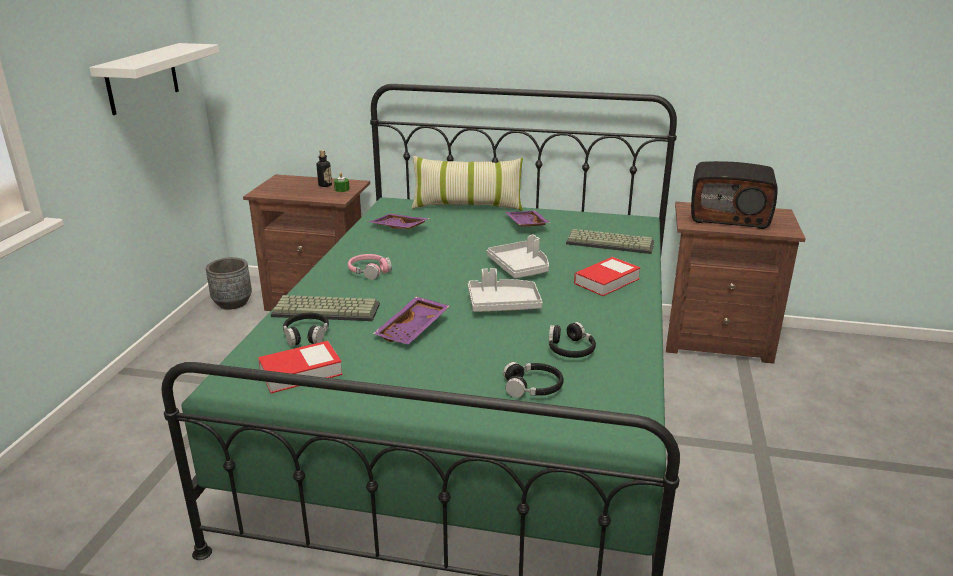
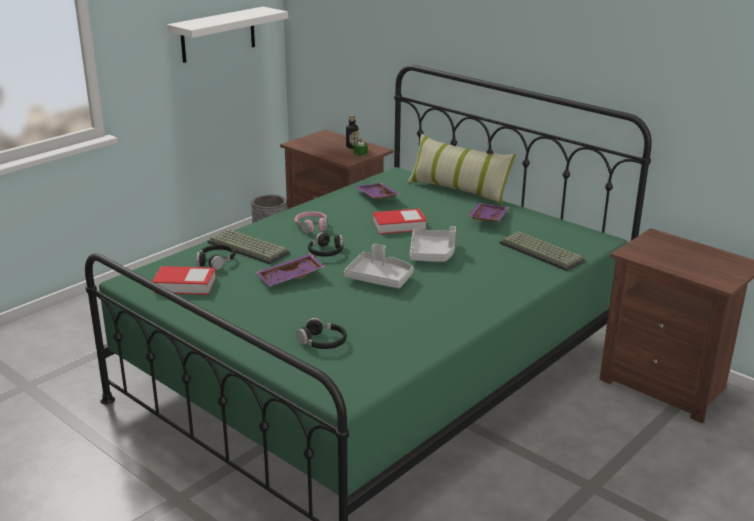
camera: 30 degrees right, 0 degrees up
(570, 349) = (385, 325): black headphones -> black headphones (326, 252)
(606, 281) = (490, 283): book -> book (399, 225)
(729, 216) = (684, 254): radio -> none

